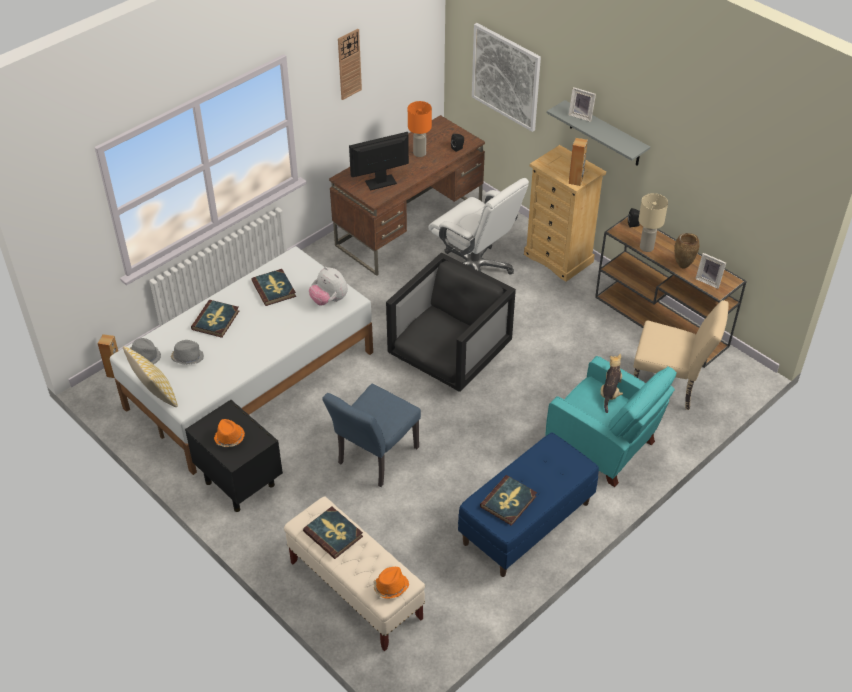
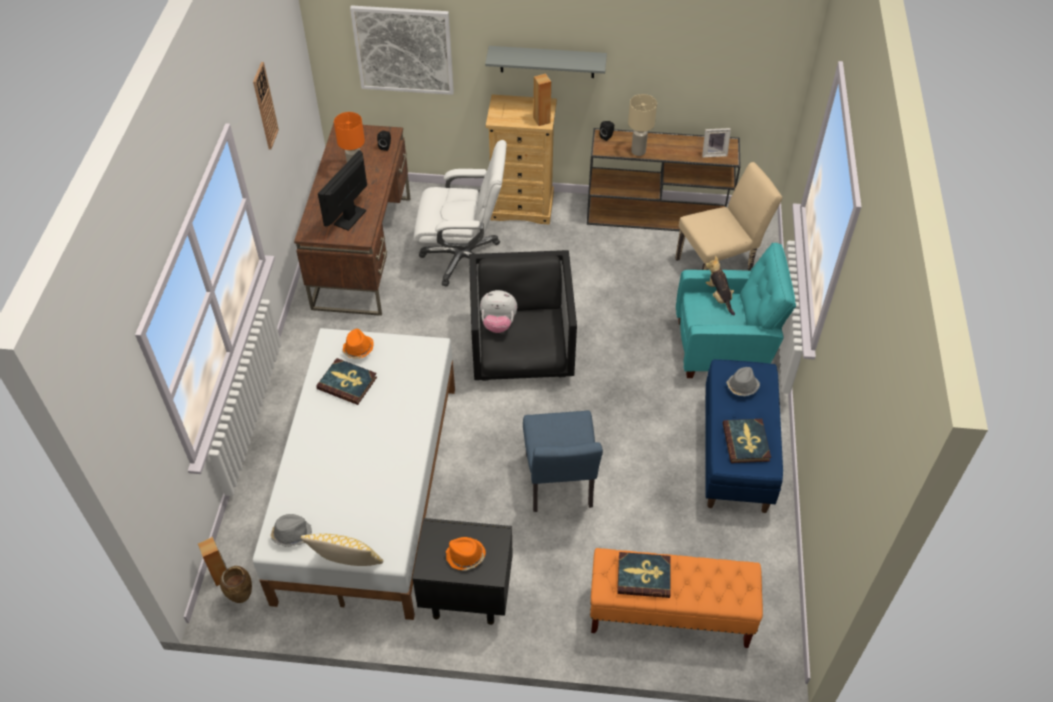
camera: 40 degrees left, 5 degrees up
(187, 357) = (337, 506): grey hat -> grey hat (742, 386)
(216, 320) = (324, 450): book -> none
(329, 300) = (412, 361): plush toy -> plush toy (498, 323)
(355, 590) = (669, 614): beige bench -> orange bench
(390, 587) = (739, 586): orange hat -> orange hat (358, 349)
(581, 115) = (520, 53): picture frame -> none
(682, 266) = (681, 152): brown vase -> brown vase (242, 598)

